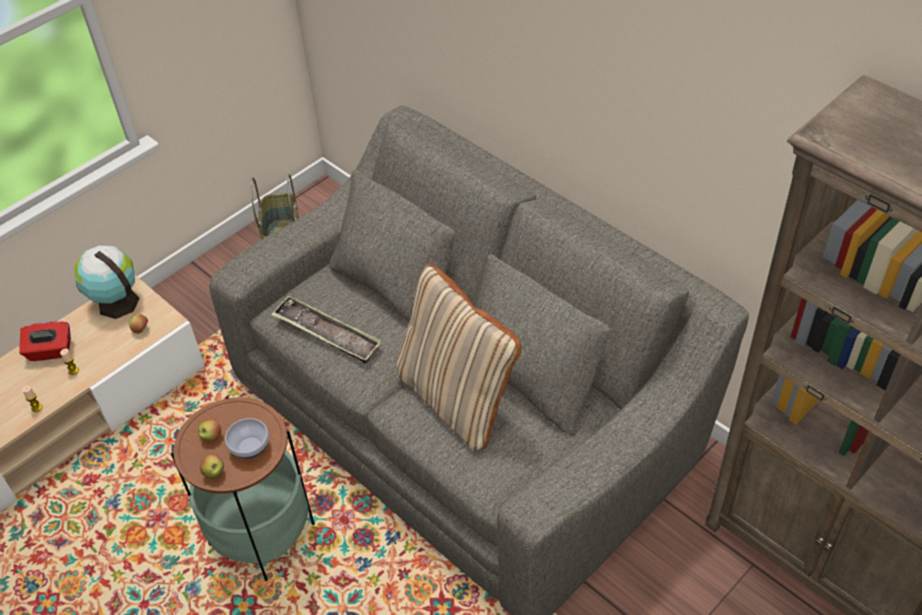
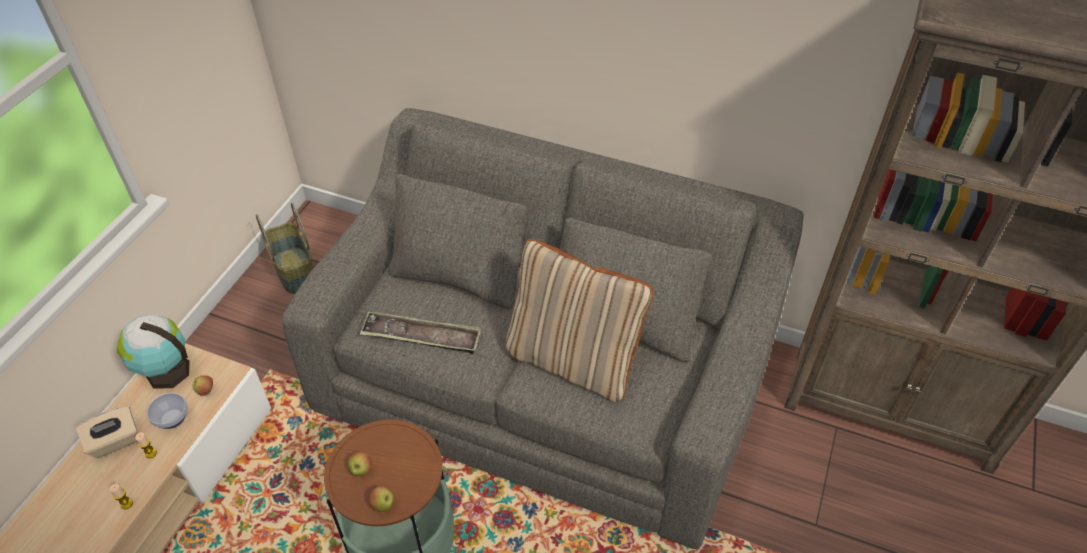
camera: 25 degrees left, 0 degrees up
(50, 351) = (115, 441): red tissue box -> beige tissue box
(251, 448) = (408, 467): bowl -> bowl (173, 418)

